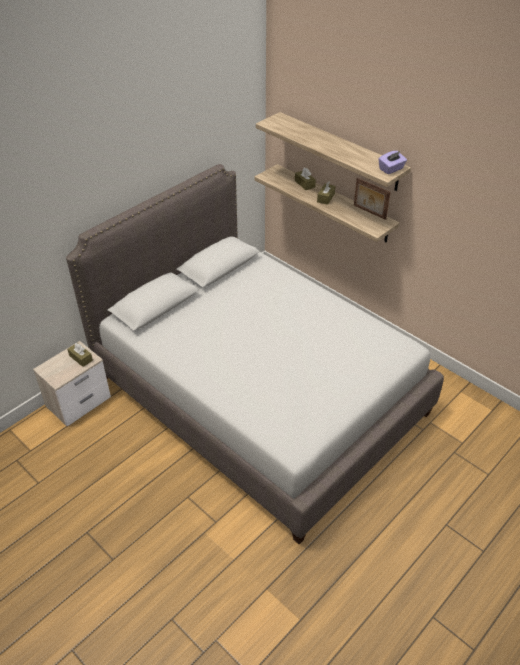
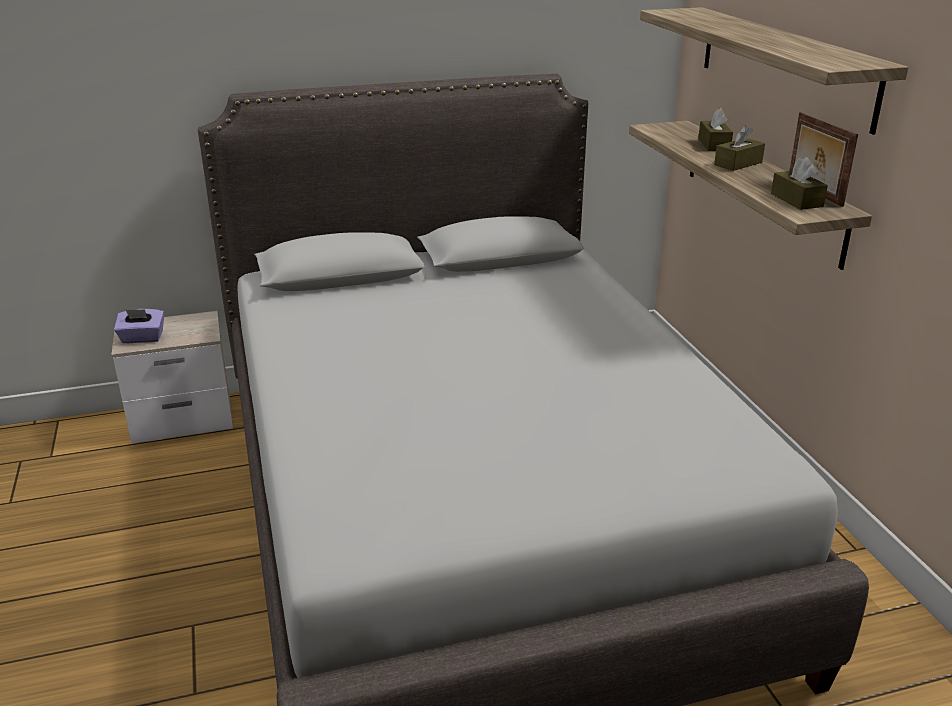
camera: 30 degrees right, 15 degrees down
(81, 358) = (192, 330): brown tissue box -> brown tissue box (796, 200)
(391, 169) = (856, 62): purple tissue box -> purple tissue box (142, 338)

